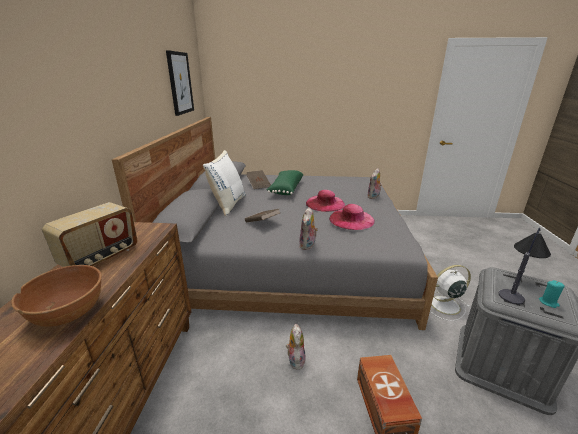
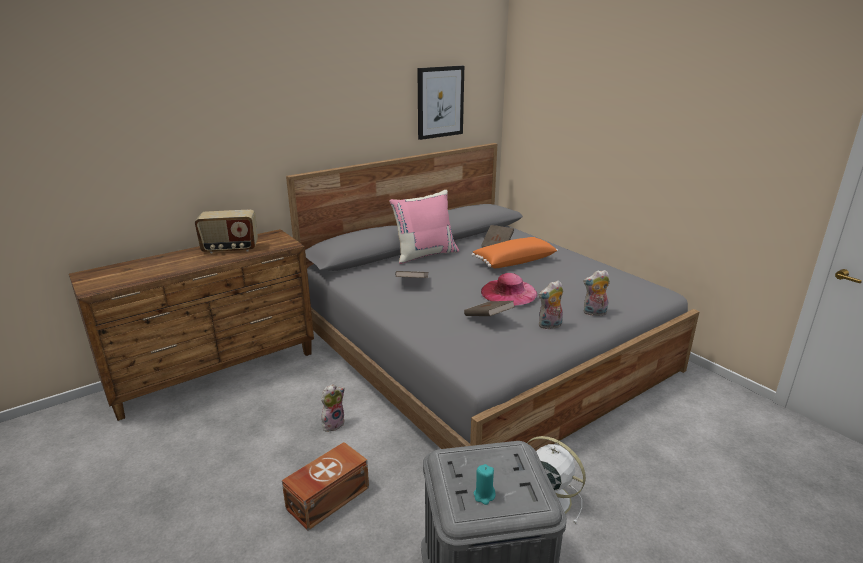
camera: 50 degrees right, 0 degrees up
(69, 312) = (170, 269): brown bowl -> none
(228, 204) = (425, 254): white pillow -> pink pillow
(285, 189) = (513, 261): green pillow -> orange pillow
(308, 245) = (401, 319): plush toy -> plush toy (550, 326)
(351, 219) = (488, 318): pink hat -> brown book
(516, 286) = (494, 467): table lamp -> none

